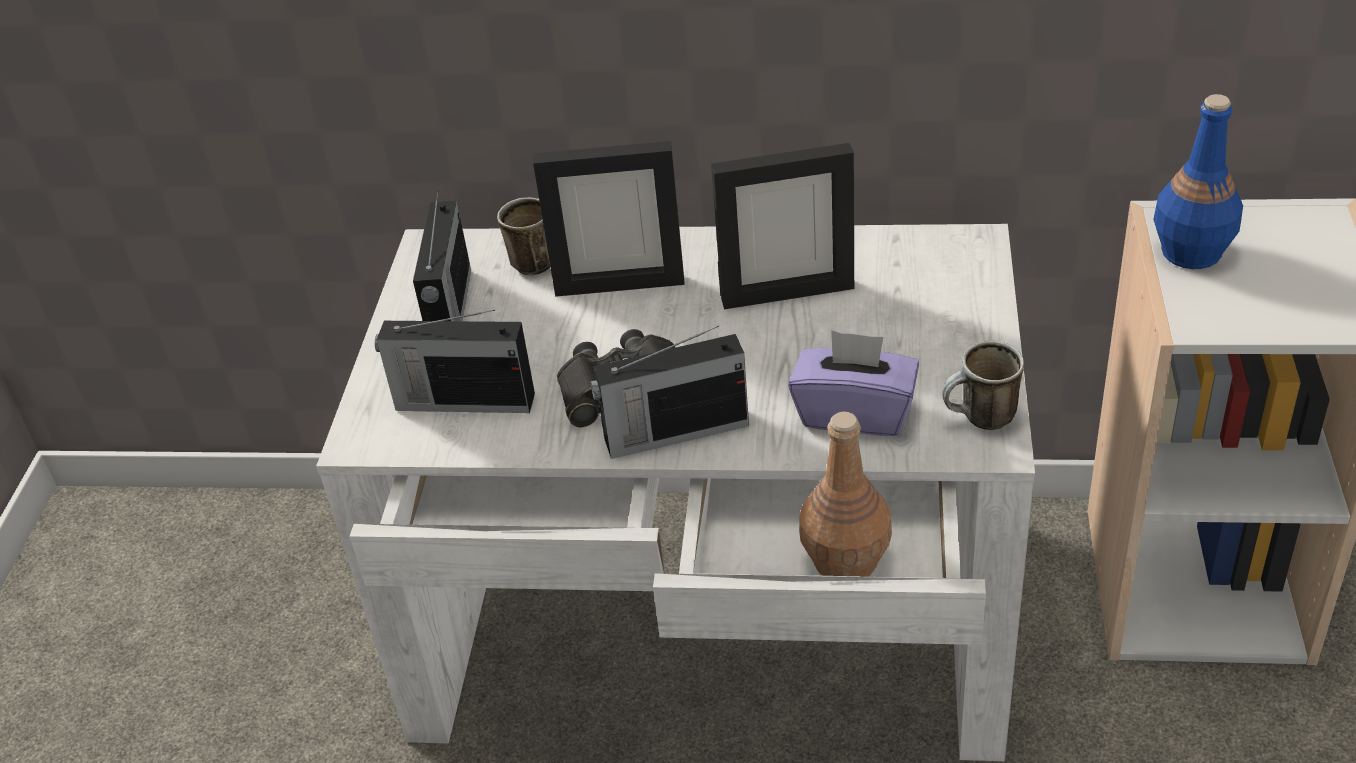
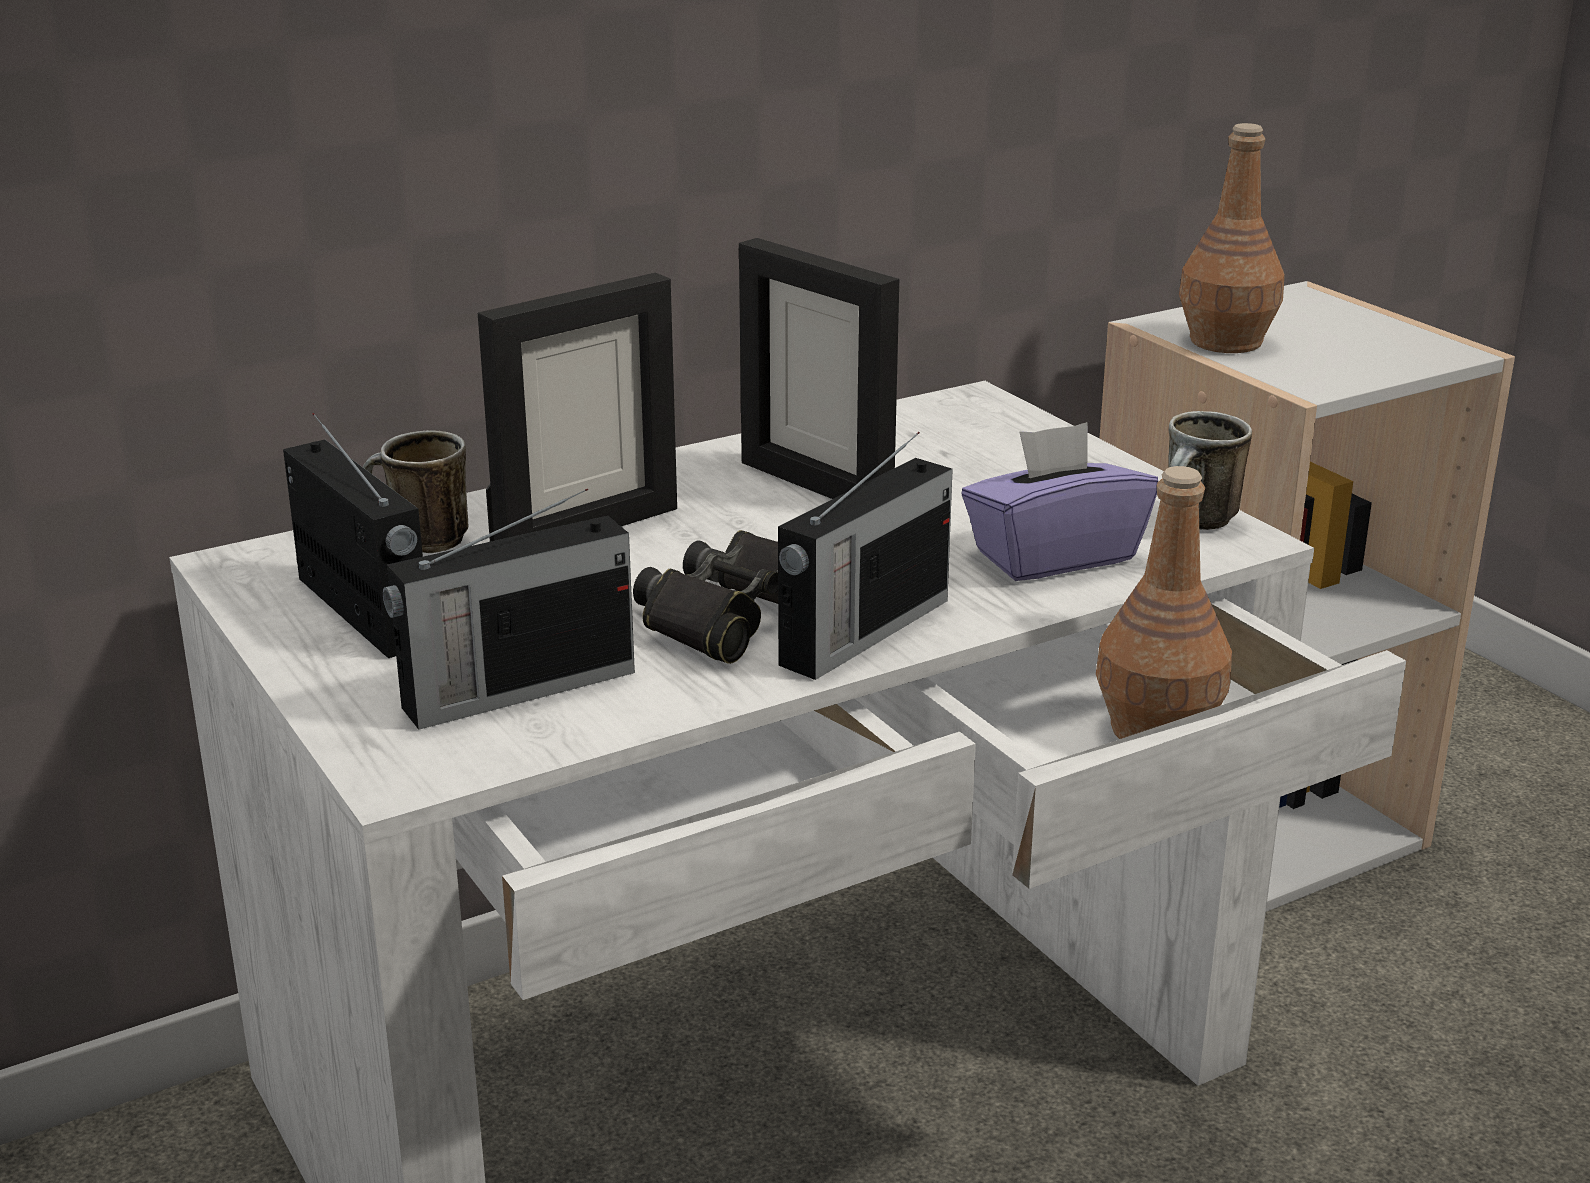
camera: 40 degrees left, 15 degrees down
(787, 292) = (818, 484): picture frame -> picture frame turned 90 degrees clockwise
(1190, 252) = (1225, 342): blue bottle -> brown bottle

